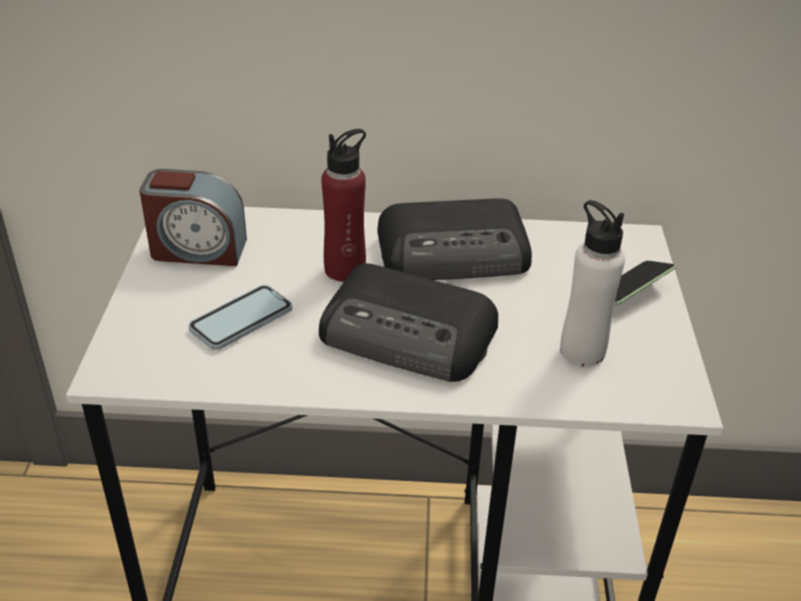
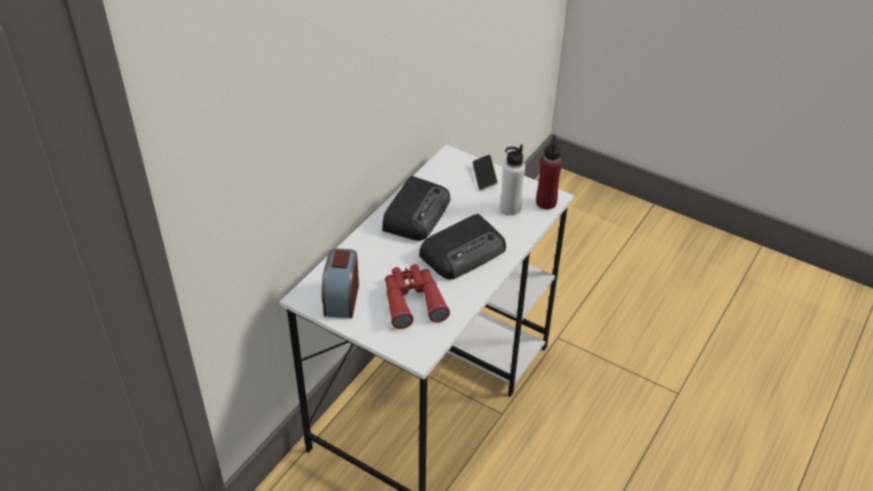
camera: 60 degrees left, 5 degrees up
(197, 250) = (341, 298): alarm clock -> alarm clock turned 150 degrees clockwise
(241, 320) = (413, 300): phone -> red binoculars
(345, 269) = (400, 253): red bottle -> red bottle (546, 202)

